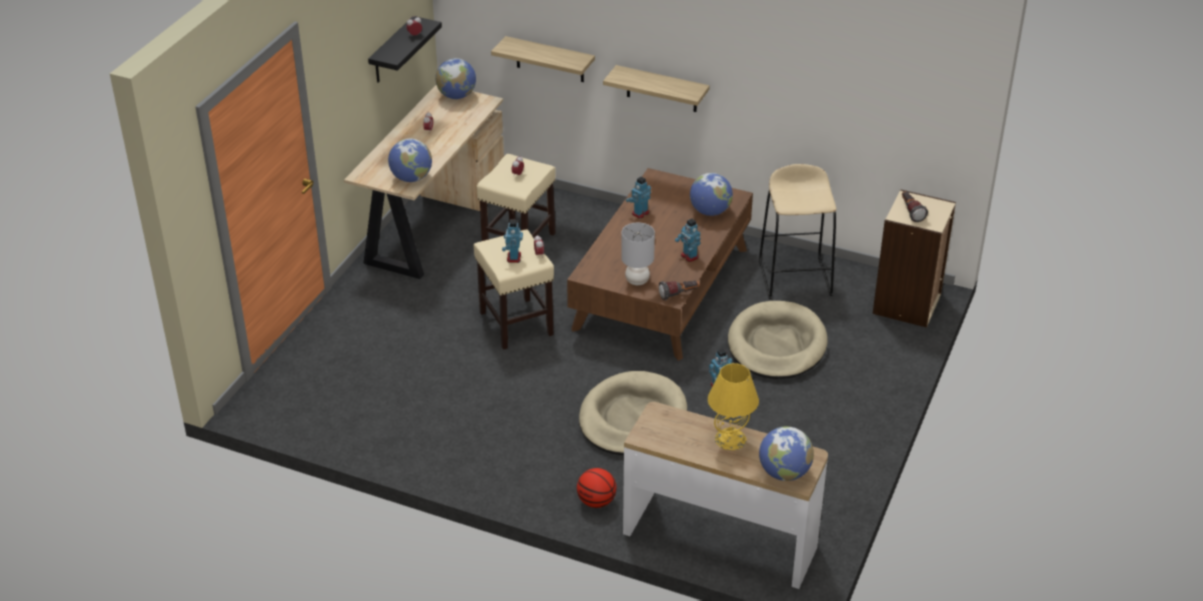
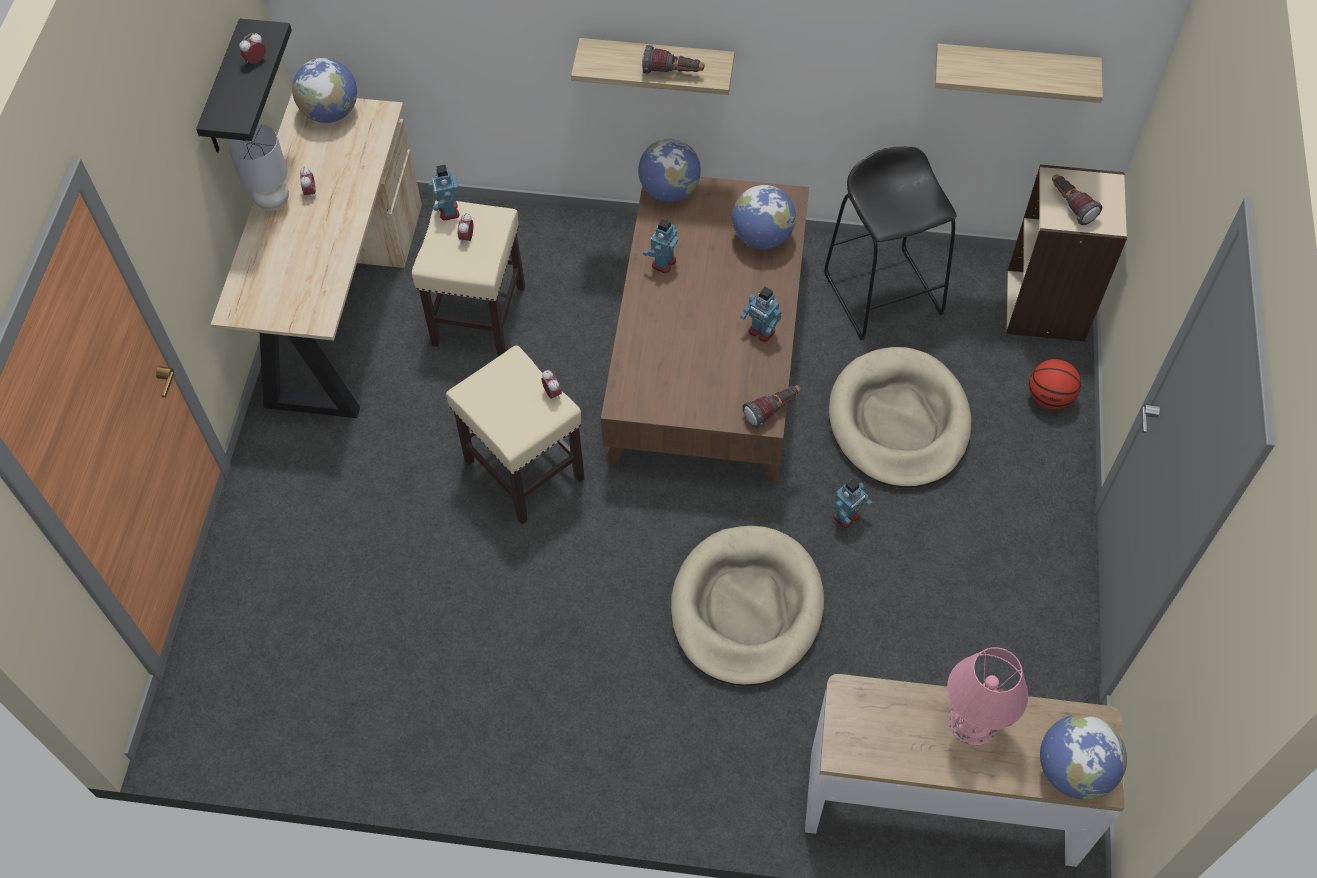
camera: 15 degrees left, 20 degrees up
(411, 178) = (316, 298): globe -> globe (669, 191)
(513, 258) = (516, 409): toy robot -> toy robot (448, 211)
(550, 60) = (469, 40): shelf -> shelf (1014, 70)
(596, 501) = (747, 779): basketball -> basketball (1049, 397)
(637, 281) = (703, 397): grey table lamp -> grey table lamp (272, 202)
(666, 89) = (673, 73): none -> flashlight
(730, 439) = (973, 721): yellow table lamp -> pink table lamp
(795, 278) = (883, 293): beige stool -> black stool

